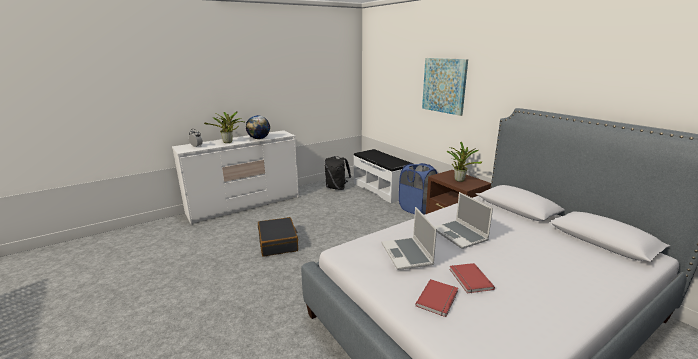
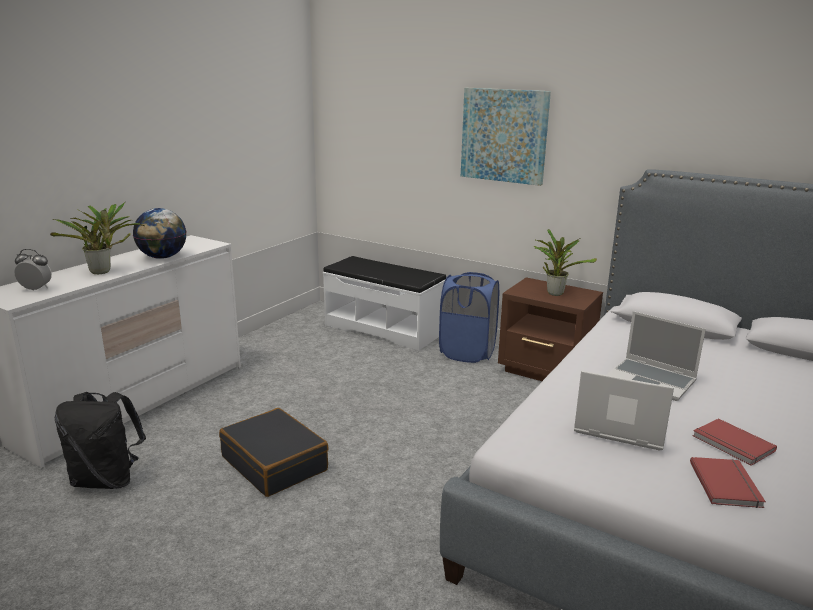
camera: 25 degrees left, 0 degrees up
(337, 188) = (300, 338): black backpack -> black backpack (107, 480)
(407, 255) = (618, 427): laptop -> laptop turned 150 degrees clockwise

